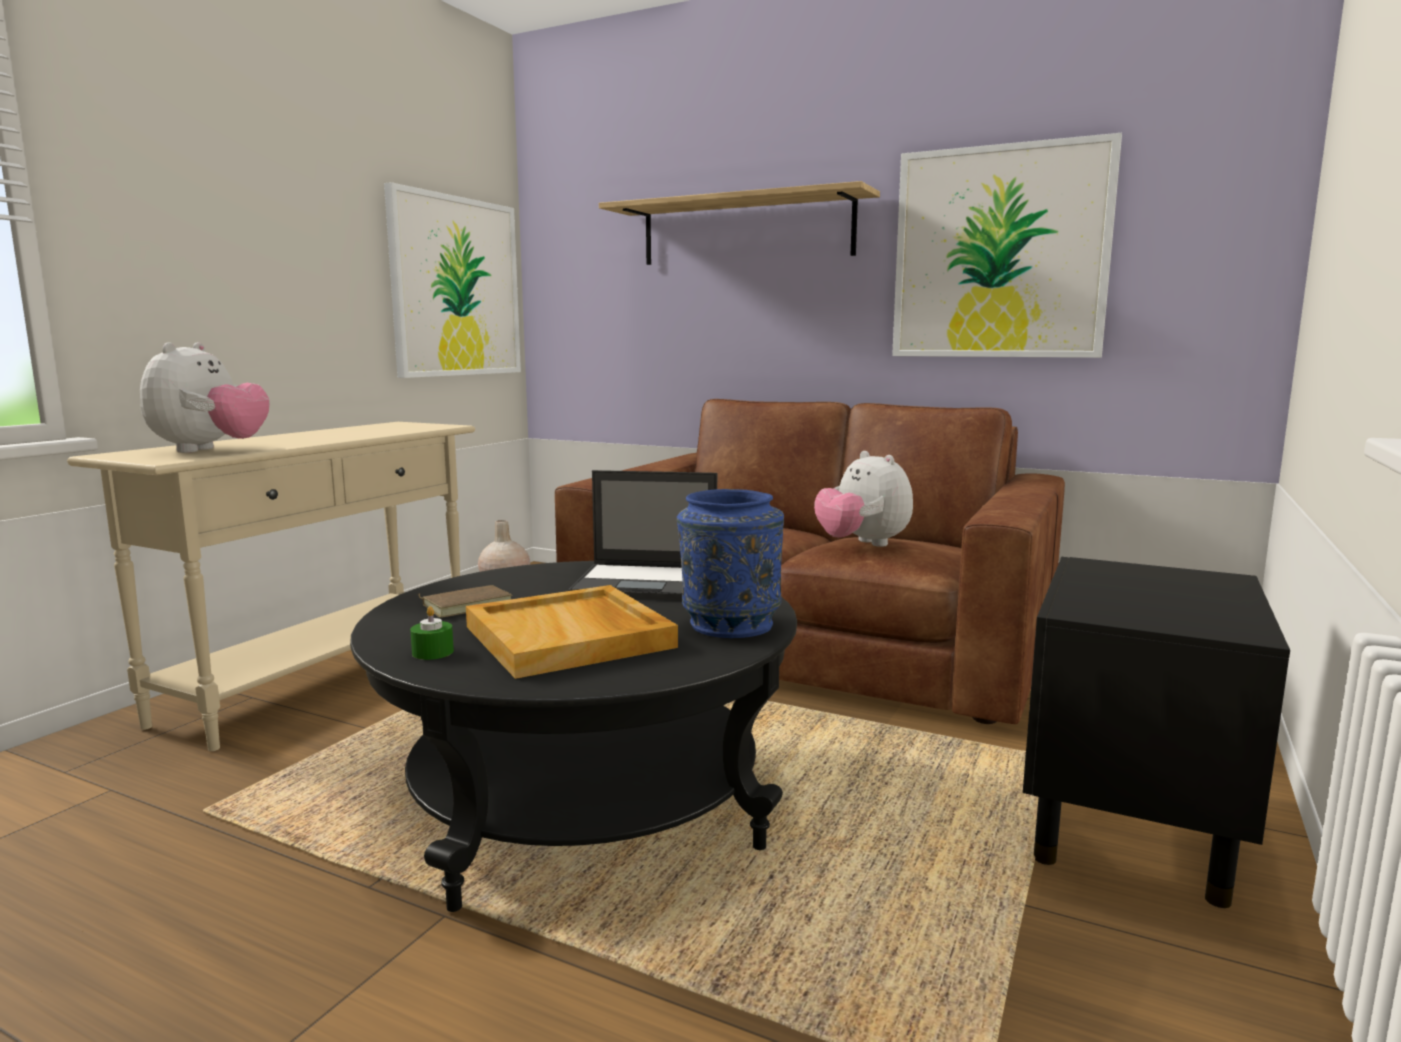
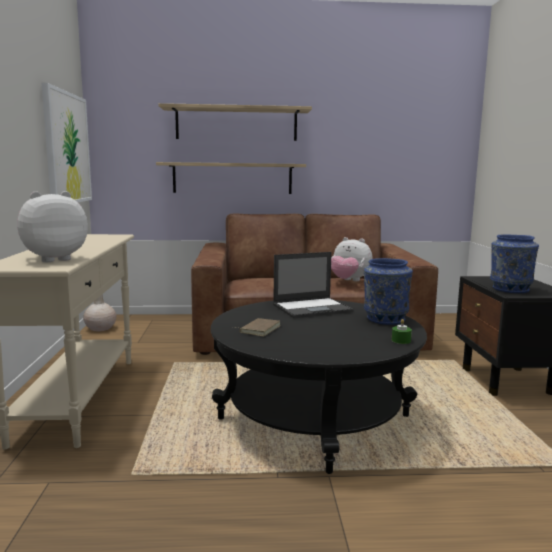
camera: 30 degrees left, 0 degrees up
(210, 450) = (53, 259): plush toy -> plush toy turned 105 degrees counterclockwise
(433, 652) = (300, 350): green candle -> green candle (401, 340)
(571, 637) = (339, 334): beige tray -> none
(737, 333) = (232, 178): none -> shelf
(999, 253) = (364, 143): picture -> none
(1109, 599) = (510, 289): none -> blue vase

